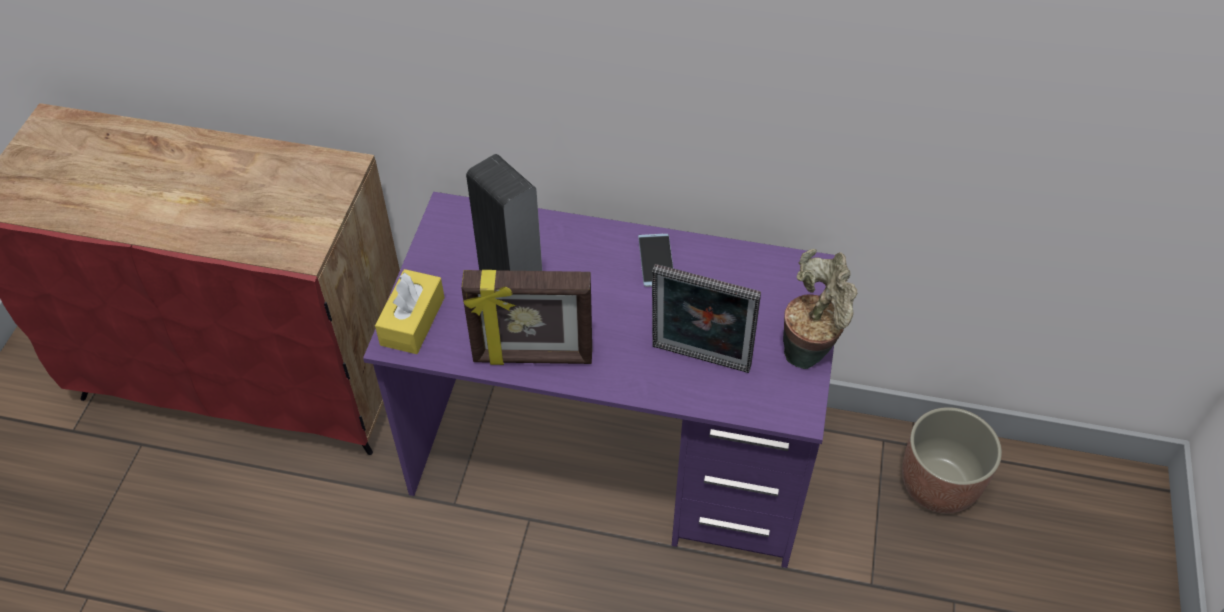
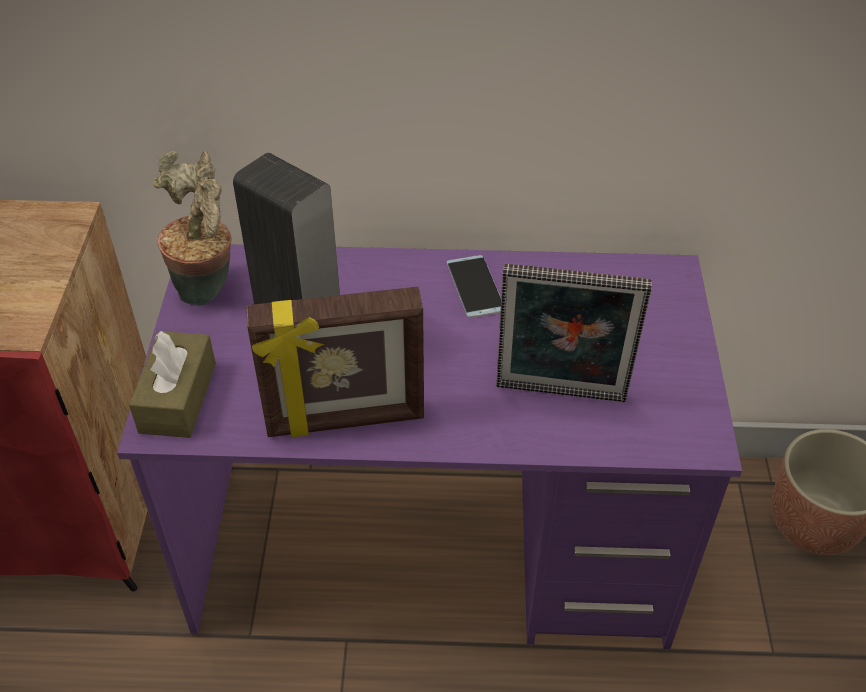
camera: 10 degrees left, 5 degrees down
(412, 321) = (178, 397): yellow tissue box -> brown tissue box
(809, 352) = (691, 367): potted plant -> potted plant (208, 287)

